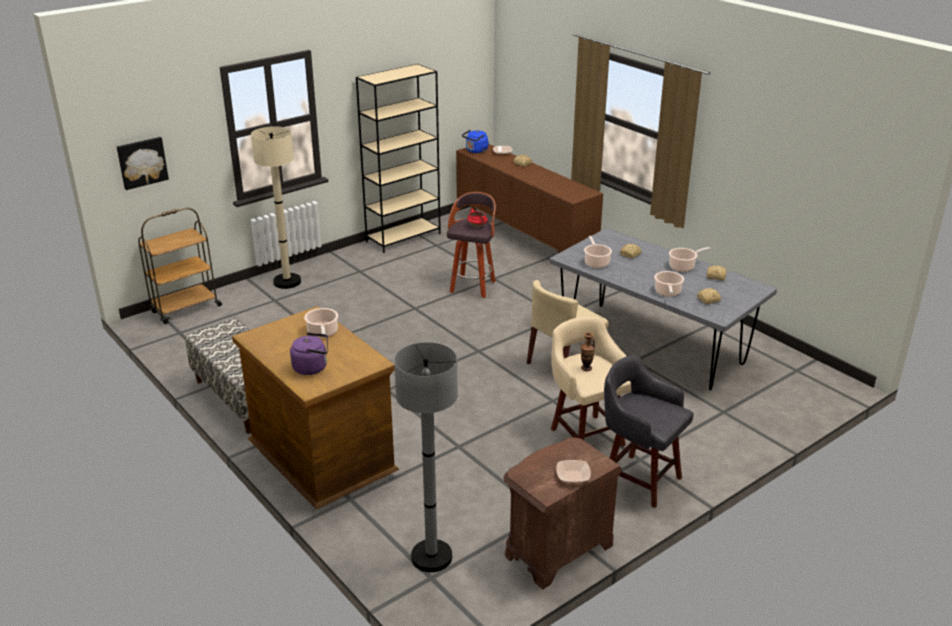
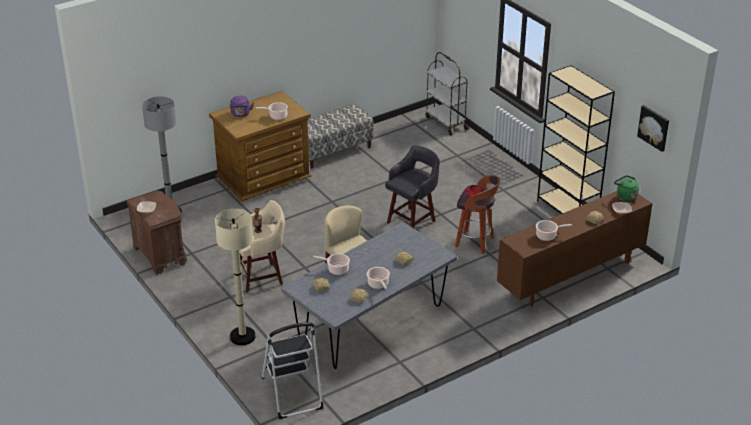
camera: 95 degrees right, 5 degrees up
(142, 162) = (458, 21): picture -> picture (654, 127)
(185, 309) = (446, 123): brown cart -> grey cart
(287, 282) = (485, 159): beige floor lamp -> beige floor lamp (242, 337)
(476, 151) = (625, 196): blue kettle -> green kettle
(596, 262) = (391, 242): cooking pot -> cooking pot (547, 236)
(638, 479) = (211, 293): grey stool -> grey stool (412, 221)
(804, 390) = (292, 394): none -> step ladder

